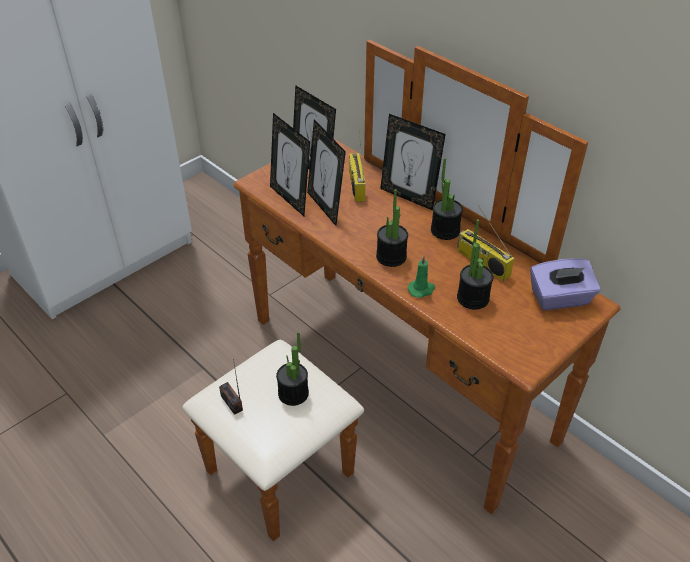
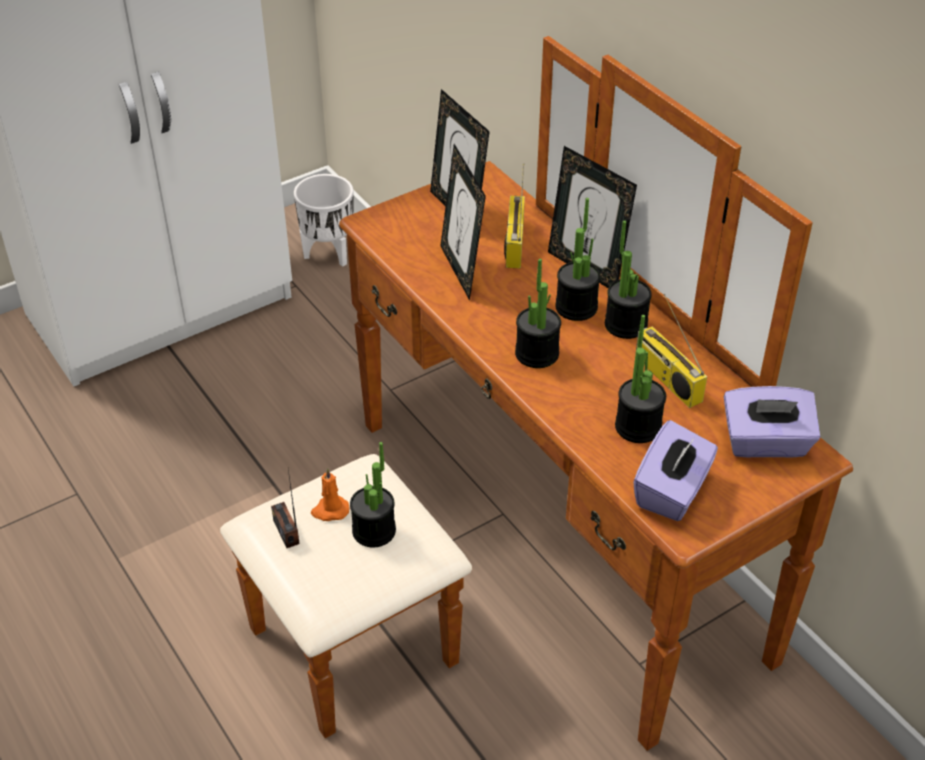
camera: 10 degrees right, 0 degrees up
(211, 211) = (329, 253): none -> white planter
(259, 383) = (330, 510): none -> orange candle
(291, 199) = (414, 253): picture frame -> none
(409, 223) = (576, 307): none -> potted plant
(421, 289) = (568, 405): green candle -> none
(508, 339) = (672, 491): none -> purple tissue box

